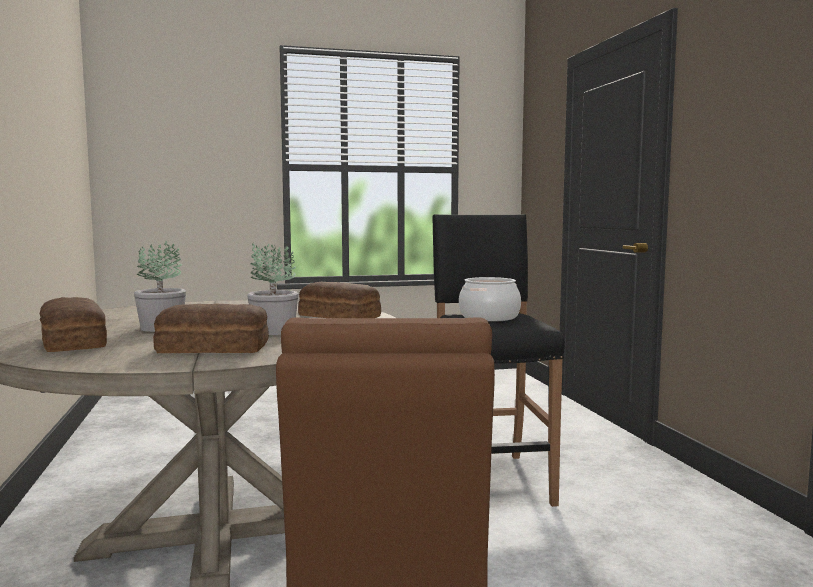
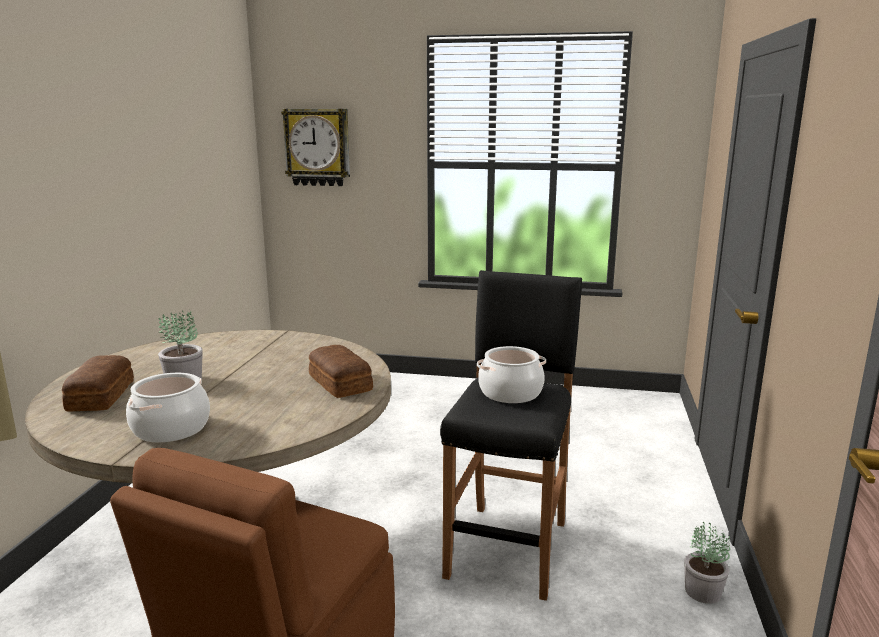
camera: 25 degrees right, 10 degrees up
(162, 149) = (317, 147): none -> wall clock
(214, 349) = (171, 429): bread -> cooking pot
(273, 331) = (251, 404): potted plant -> potted plant (702, 592)

